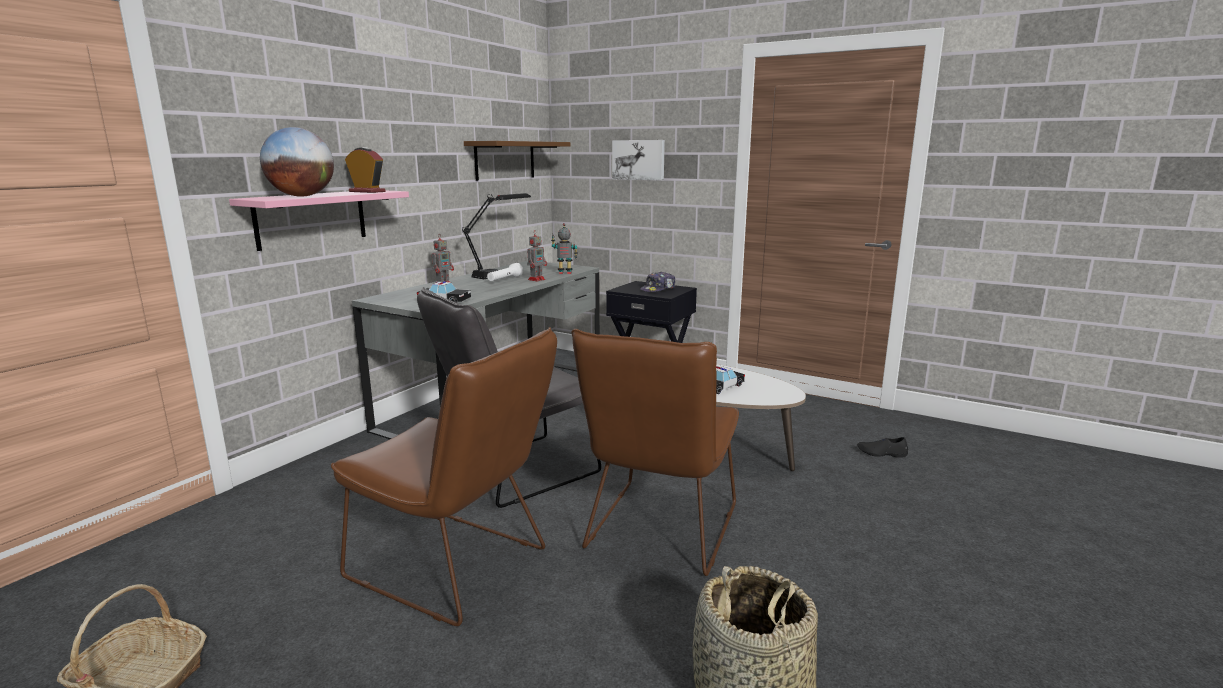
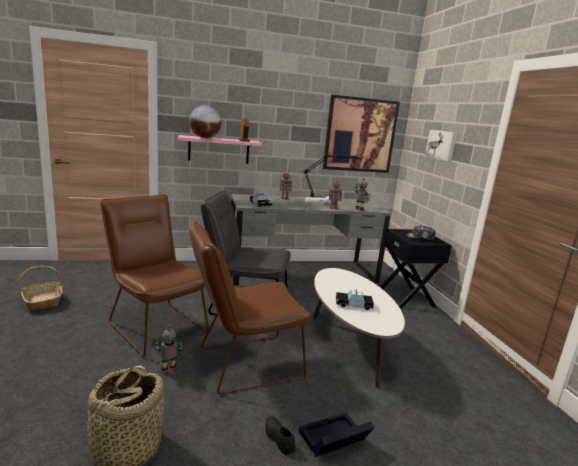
camera: 45 degrees right, 0 degrees up
(457, 568) = (155, 325): brown chair -> brown chair turned 150 degrees clockwise
(505, 160) = (360, 135): brown shelf -> picture
(603, 599) = (168, 370): none -> toy robot
(856, 536) = (333, 441): none -> black storage box
(881, 453) = (470, 420): black shoe -> black shoe (279, 438)

